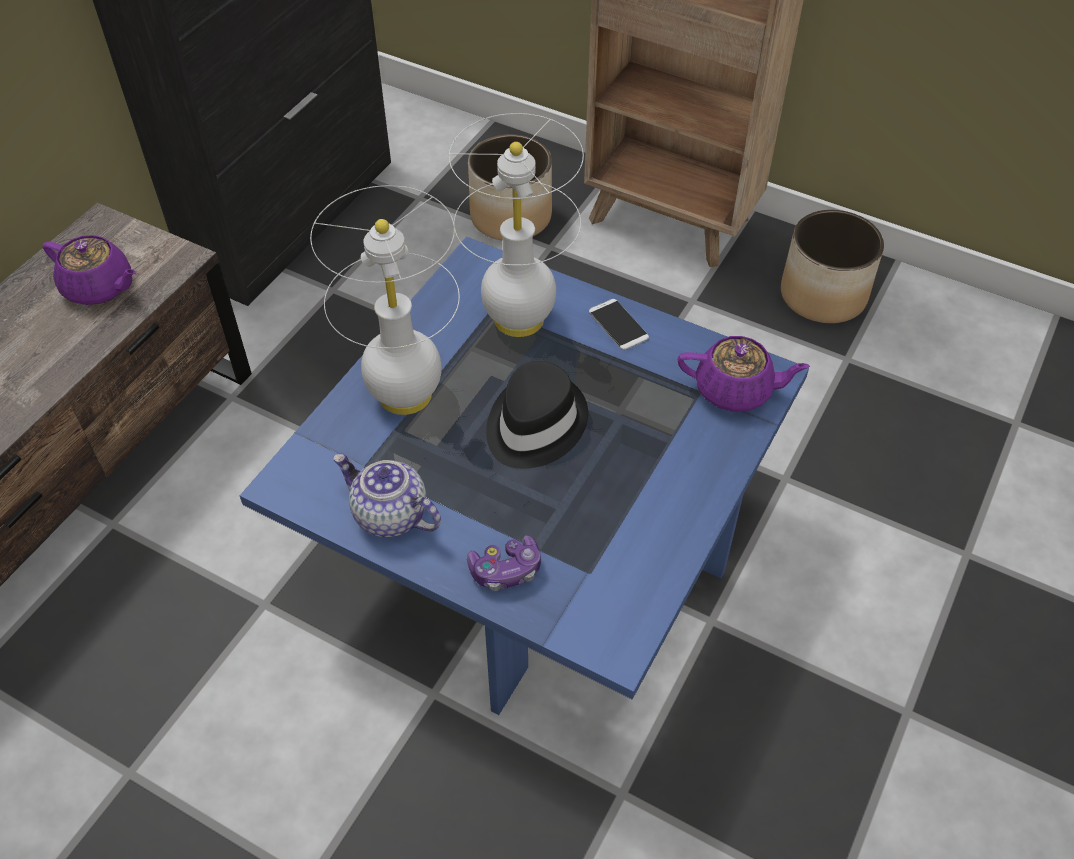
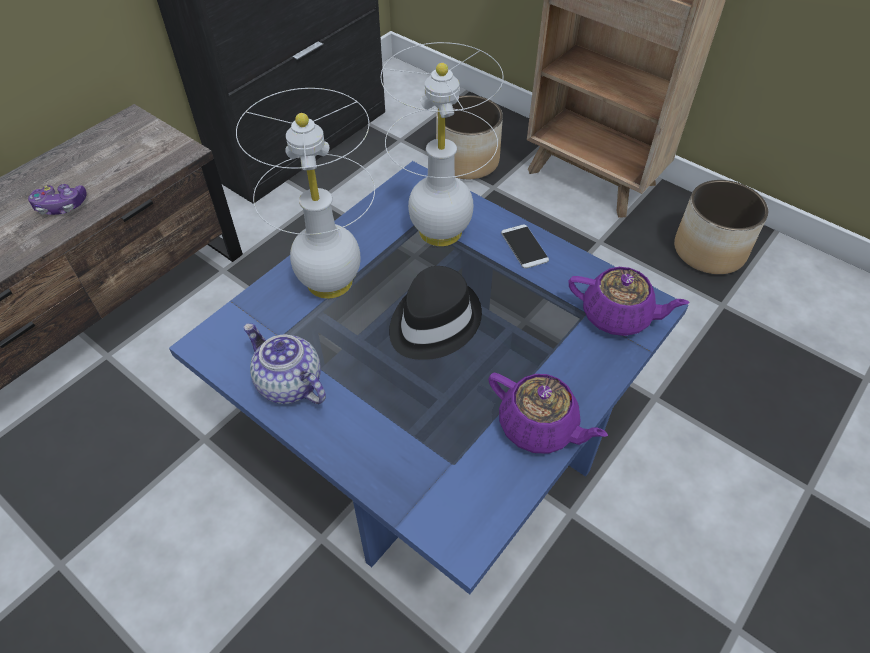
camera: 10 degrees right, 0 degrees up
(99, 287) = (114, 166): purple teapot -> purple teapot (539, 426)
(506, 570) = (378, 449): game controller -> game controller (61, 206)

